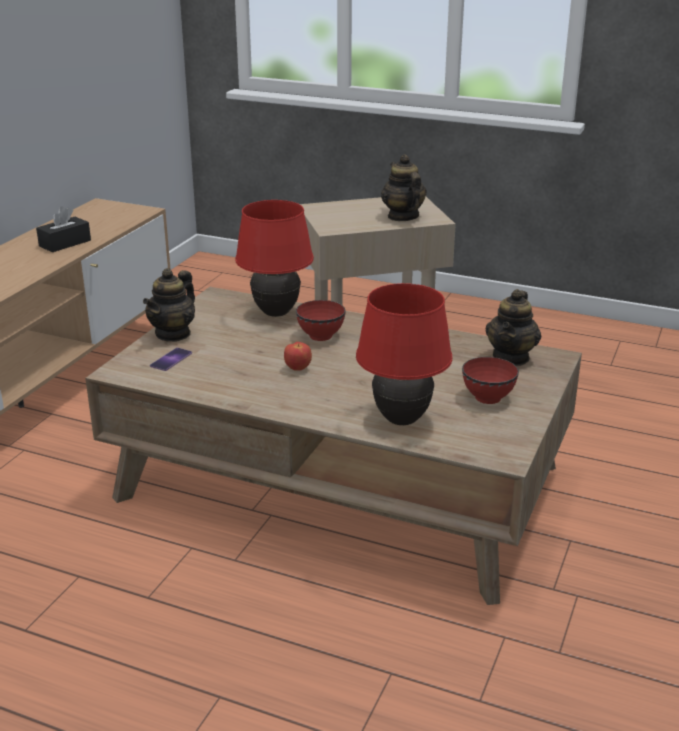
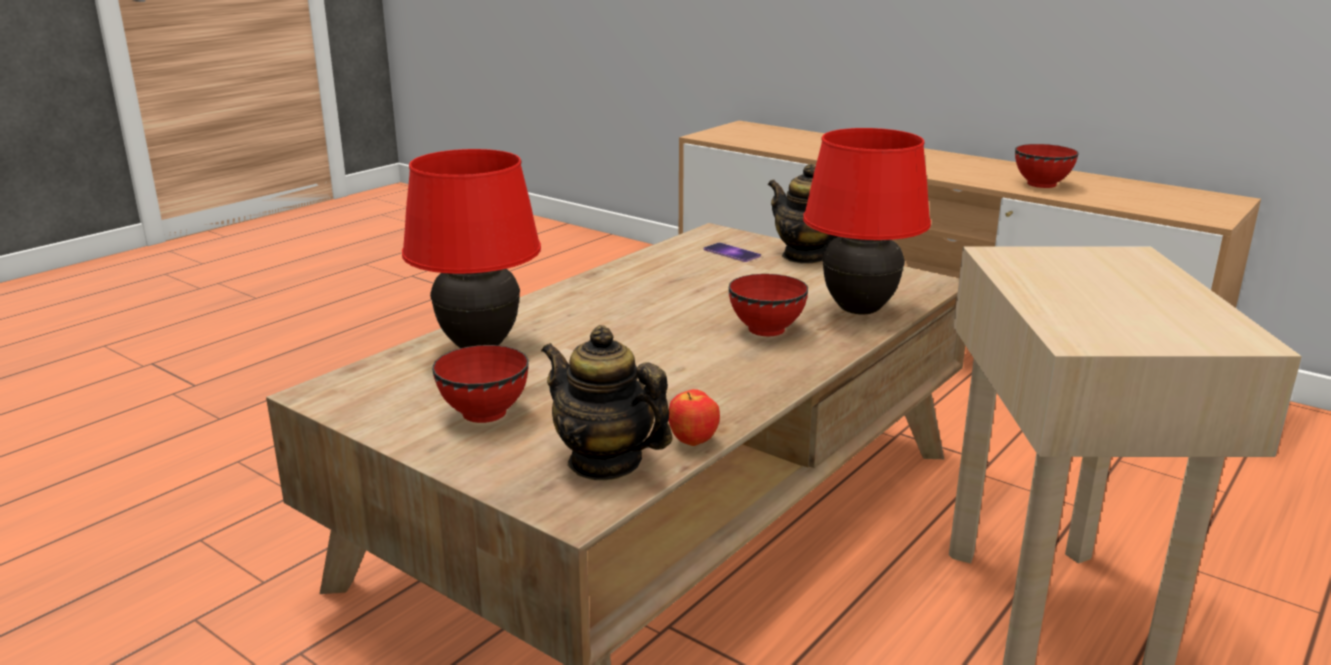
camera: 105 degrees right, 5 degrees down
(65, 243) = (1042, 184): black tissue box -> red bowl
(298, 369) = (666, 307): apple -> apple (693, 442)
(402, 216) = (1091, 312): teapot -> none

